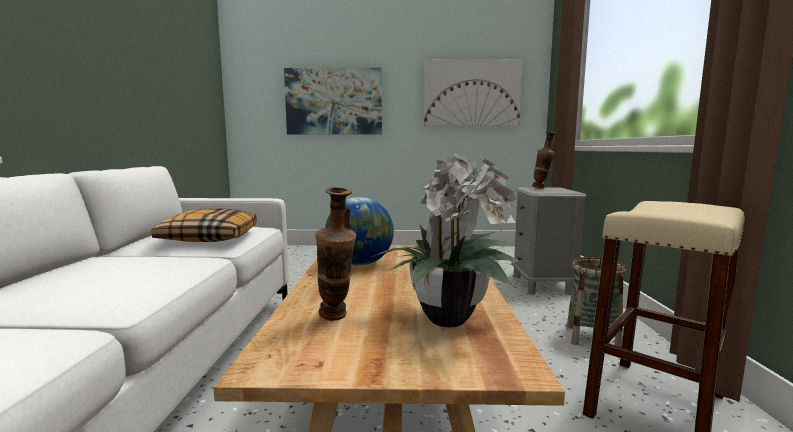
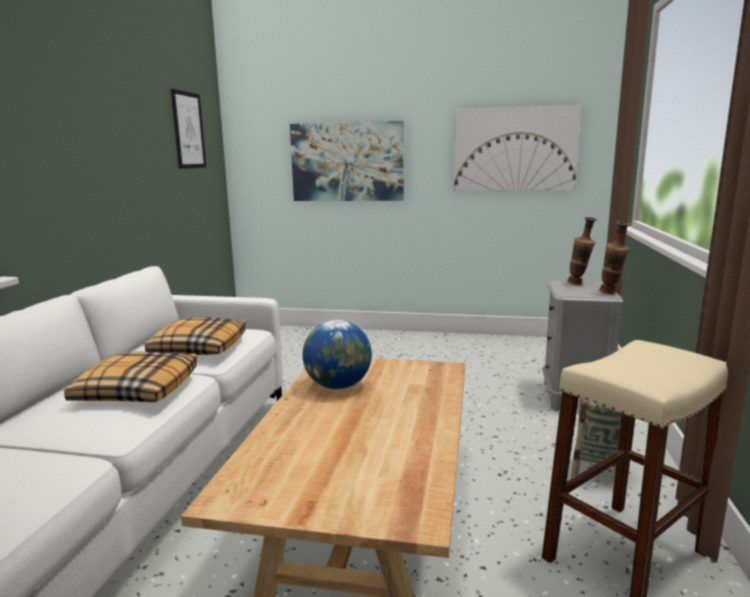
camera: 10 degrees right, 5 degrees up
(144, 268) = (137, 390): none -> pillow
(192, 63) = (188, 130): none -> picture
(336, 319) = (292, 456): vase -> vase (611, 293)
(447, 317) = (391, 462): potted plant -> none

